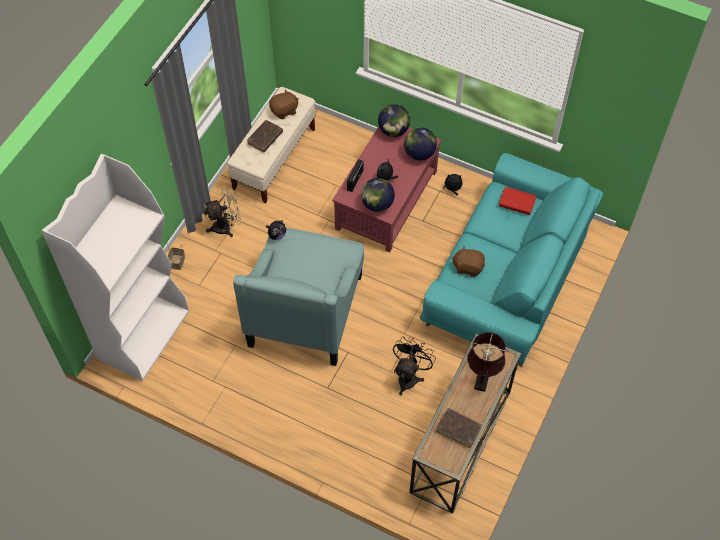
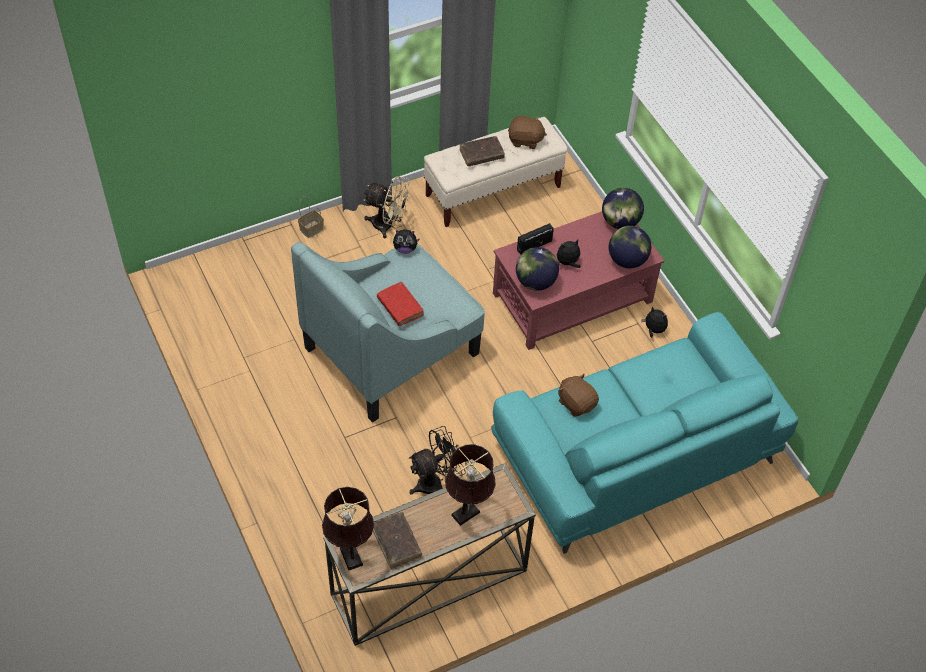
camera: 35 degrees right, 5 degrees down
(144, 334) = (221, 274): white bookcase -> none
(438, 457) = (350, 554): none -> brown table lamp
(516, 203) = (690, 373): red book -> red book (400, 307)

